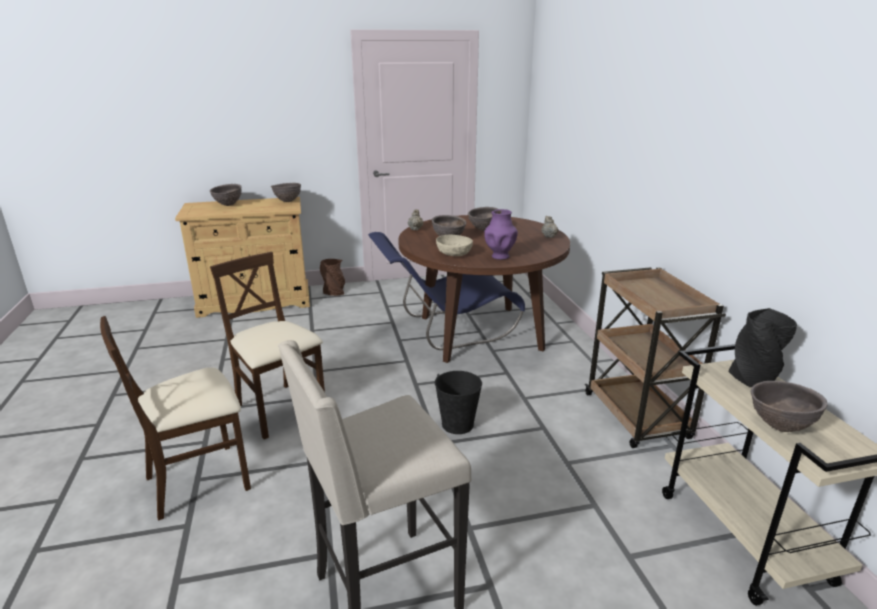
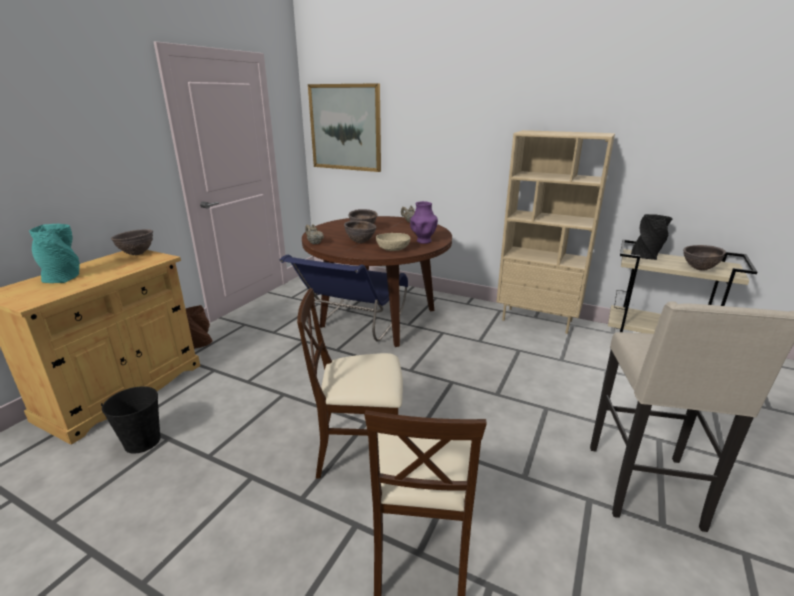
camera: 50 degrees left, 0 degrees up
(228, 205) = (63, 278): brown bowl -> turquoise vase
(457, 424) = (482, 376): black bucket -> black bucket (142, 441)
(551, 113) = (345, 127): none -> picture
(637, 417) = (537, 320): brown cart -> beige bookcase

